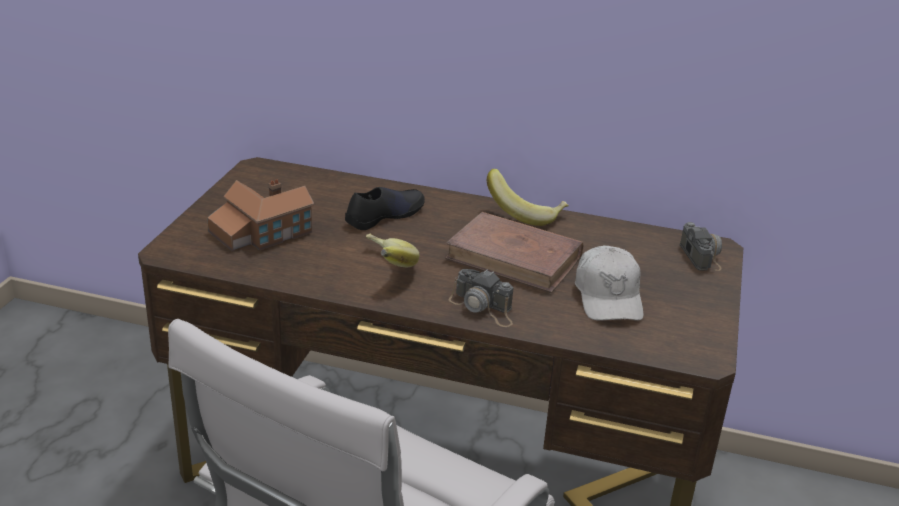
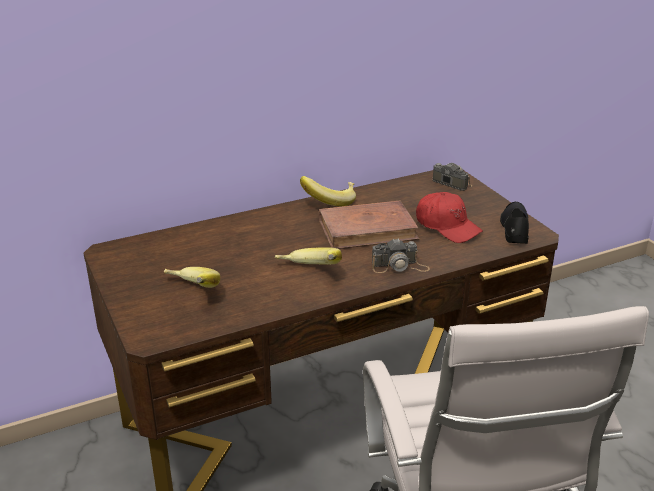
camera: 40 degrees left, 0 degrees up
(260, 232) = (190, 292): toy house -> banana
(384, 215) = (251, 241): black shoe -> black shoe (514, 228)
(608, 296) = (447, 226): white cap -> red cap

